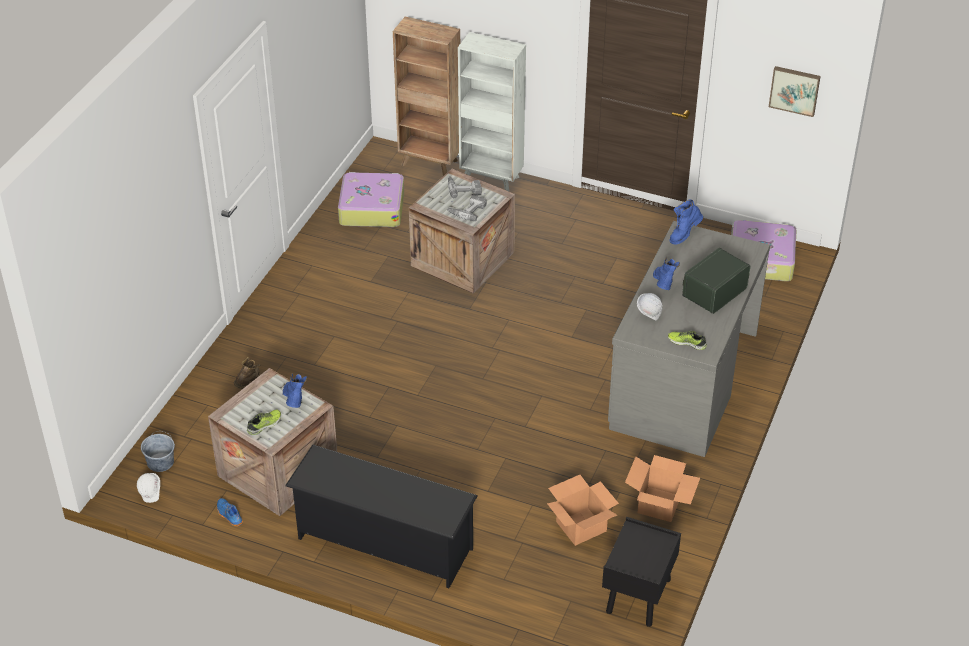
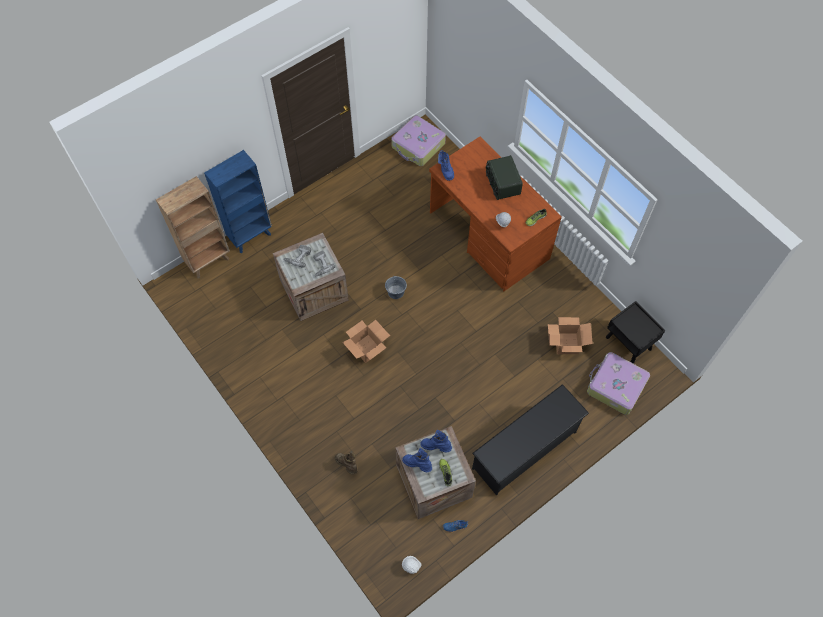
camera: 60 degrees left, 20 degrees up
(160, 462) = (385, 549): grey bucket -> grey bucket (396, 292)
(371, 208) = (228, 316): suitcase -> suitcase (615, 386)
(491, 179) = (251, 236): white bookcase -> blue bookcase
(659, 504) = (571, 298): cardboard box -> cardboard box (366, 348)
(663, 286) = (482, 204): blue boot -> blue boot (417, 464)
(683, 381) = (488, 236): grey desk -> brown desk
(794, 90) = (401, 47): picture -> none

